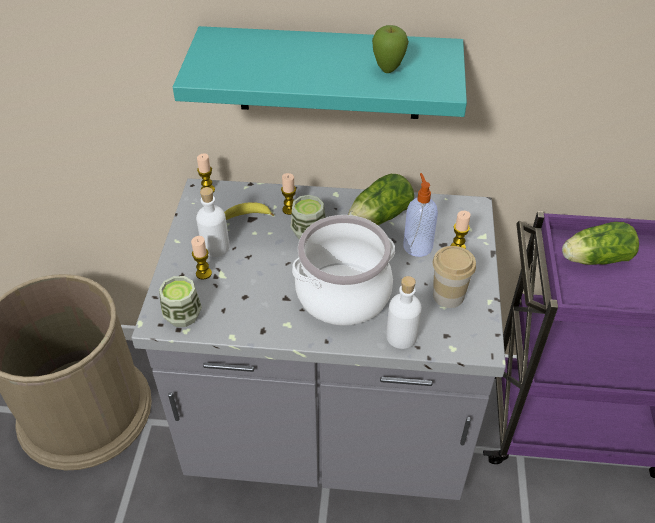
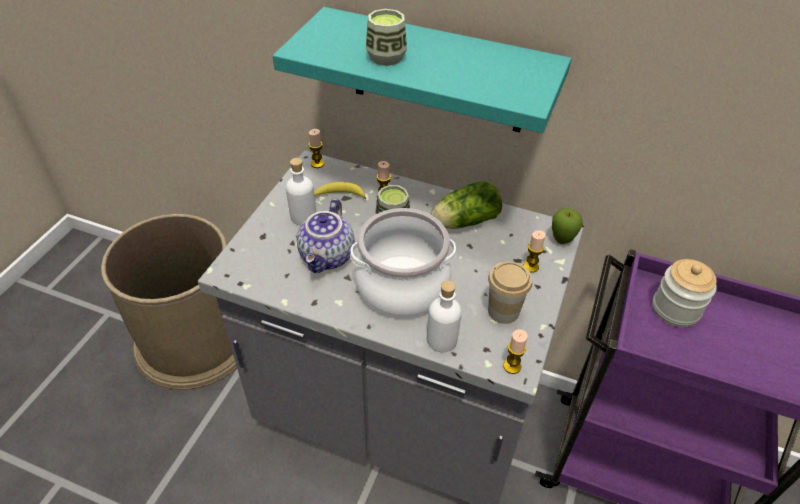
camera: 15 degrees right, 0 degrees up
(183, 315) = (249, 271): cup -> cup (386, 57)
(203, 273) = (283, 238): candle -> candle (512, 366)
(258, 282) = (328, 257): none -> teapot
(388, 70) = (481, 74): apple -> apple (562, 241)
(417, 245) = (491, 256): soap dispenser -> none
(593, 259) = (675, 309): lettuce -> jar

